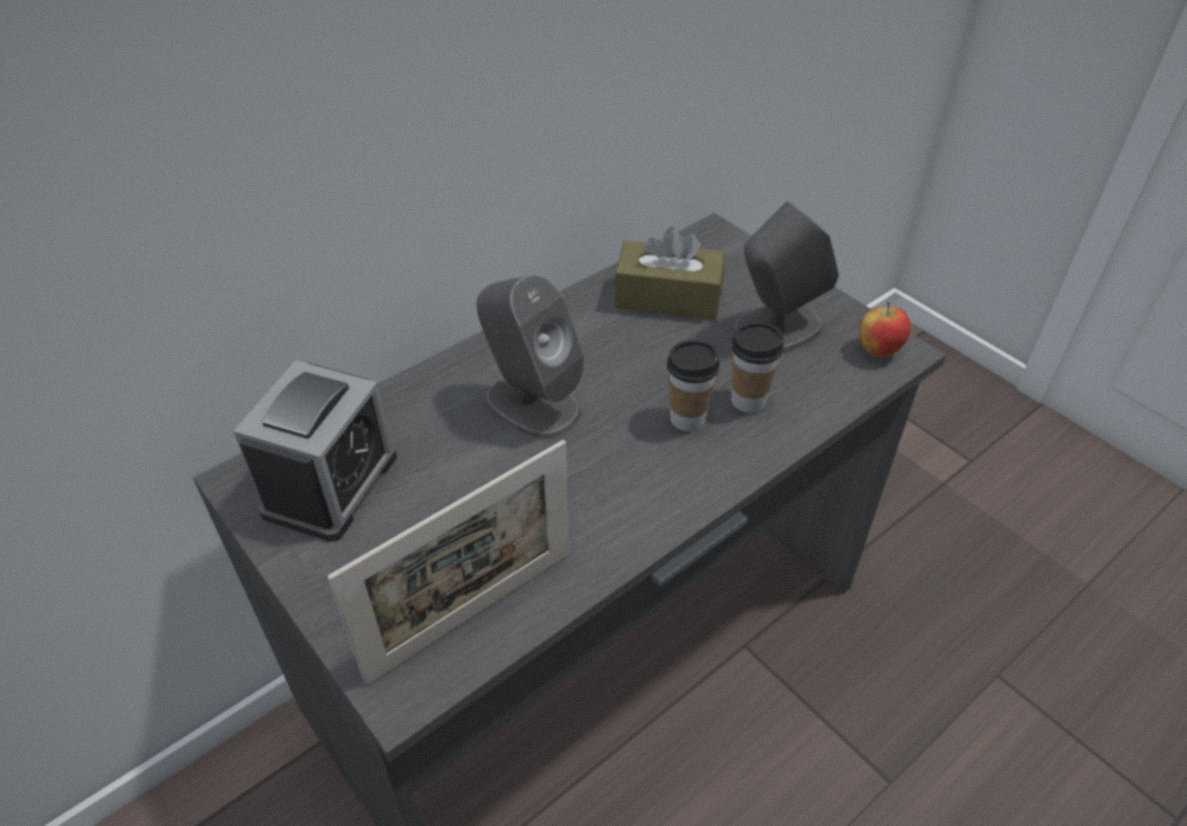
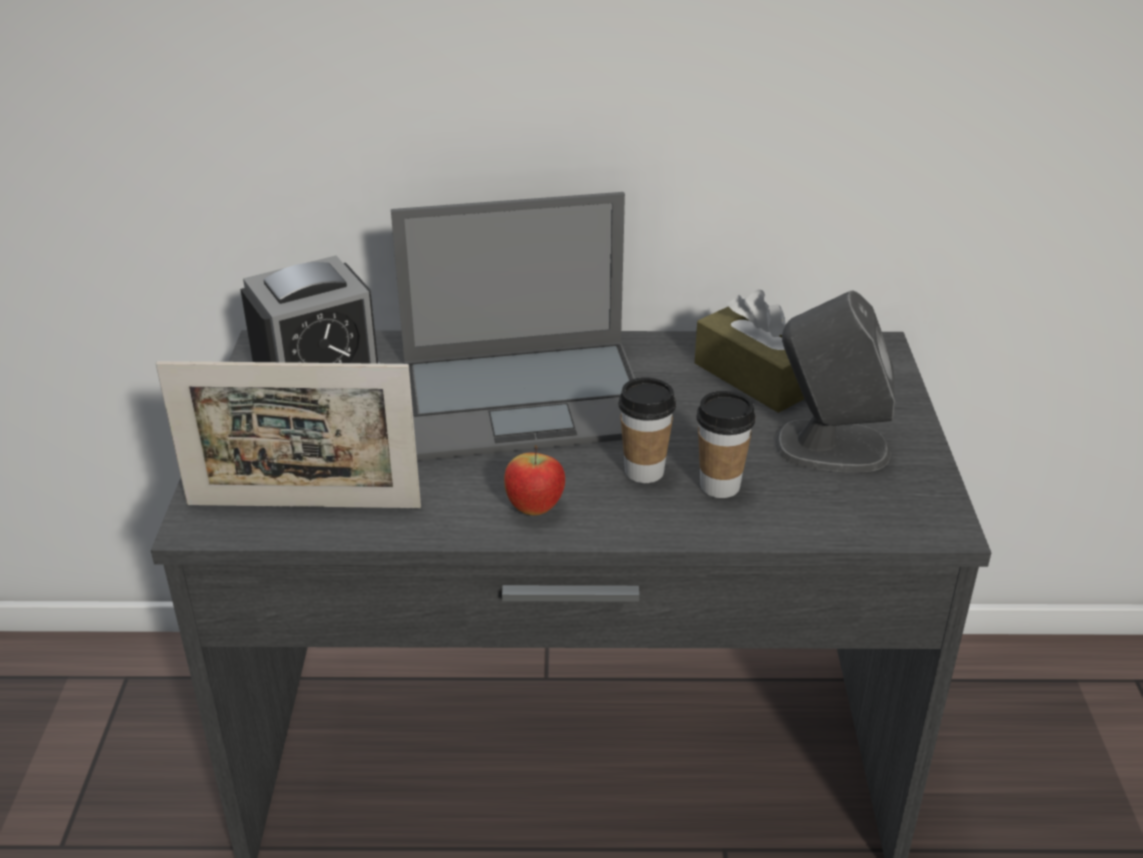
camera: 40 degrees right, 10 degrees down
(531, 404) = (527, 398): grey speaker -> laptop
(878, 351) = (914, 513): apple -> apple (534, 508)

